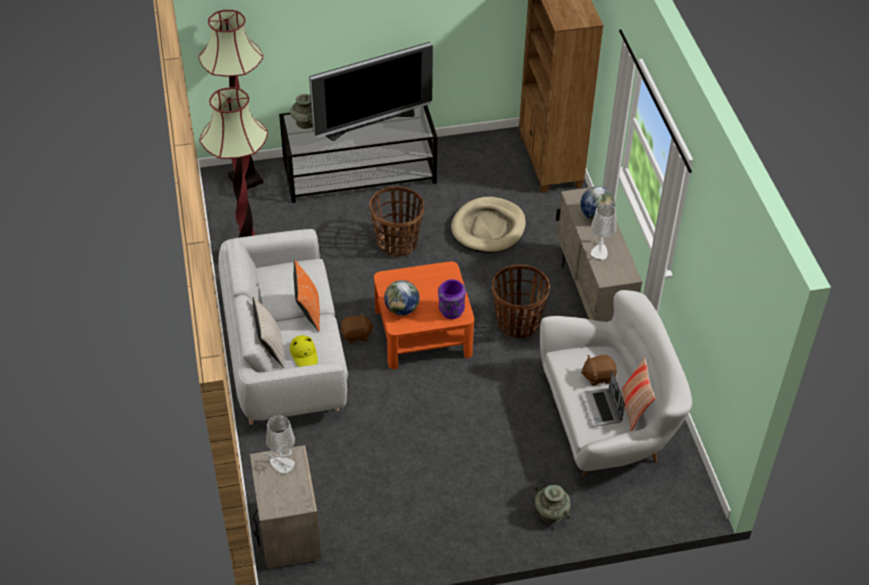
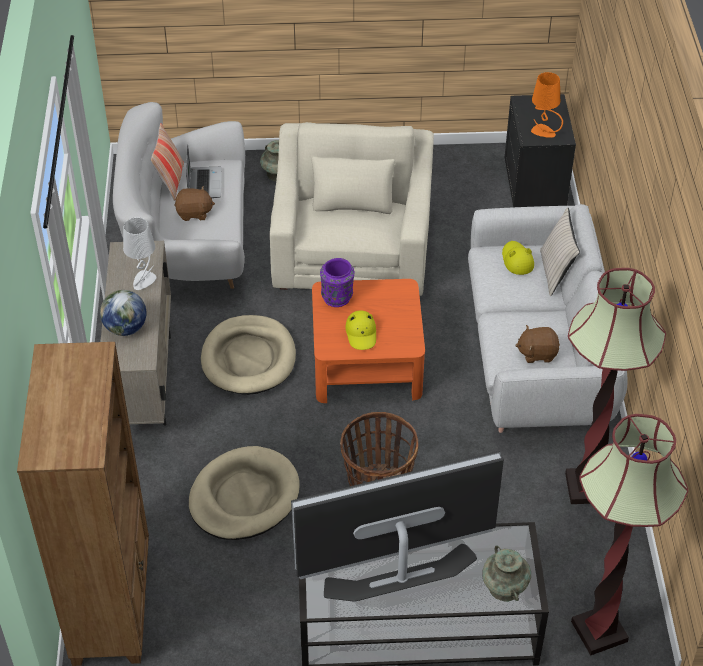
camera: 170 degrees left, 0 degrees up
(281, 465) = (543, 132): grey table lamp -> orange table lamp
(287, 532) = (536, 185): beige nightstand -> black nightstand
(308, 312) = (511, 309): orange pillow -> none
(356, 335) = (449, 366): brown plush toy -> brown plush toy (537, 353)
(402, 309) = (396, 305): globe -> none
(425, 284) = (361, 333): none -> yellow hat
(456, 433) = (352, 250): none -> beige armchair
(517, 323) = (248, 358): basket -> beige dog bed

